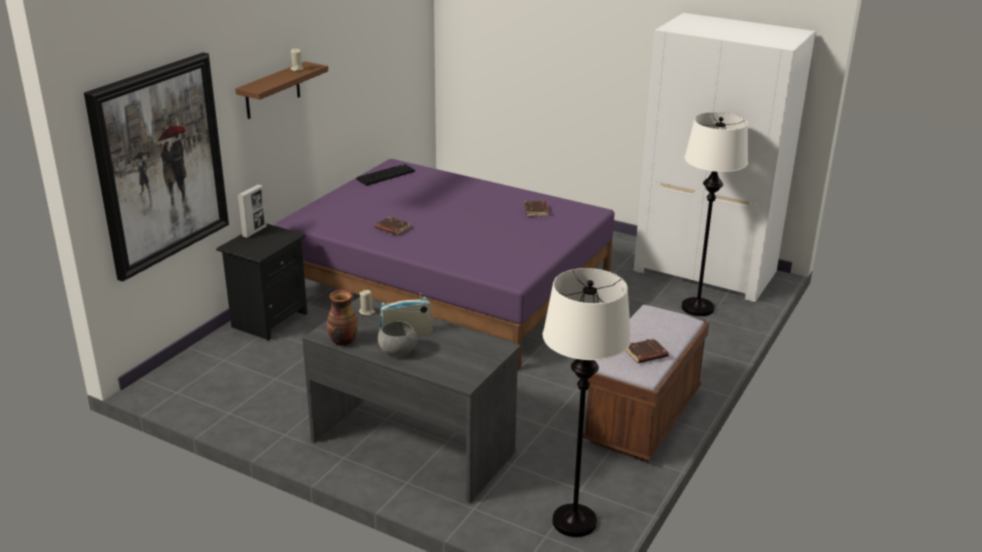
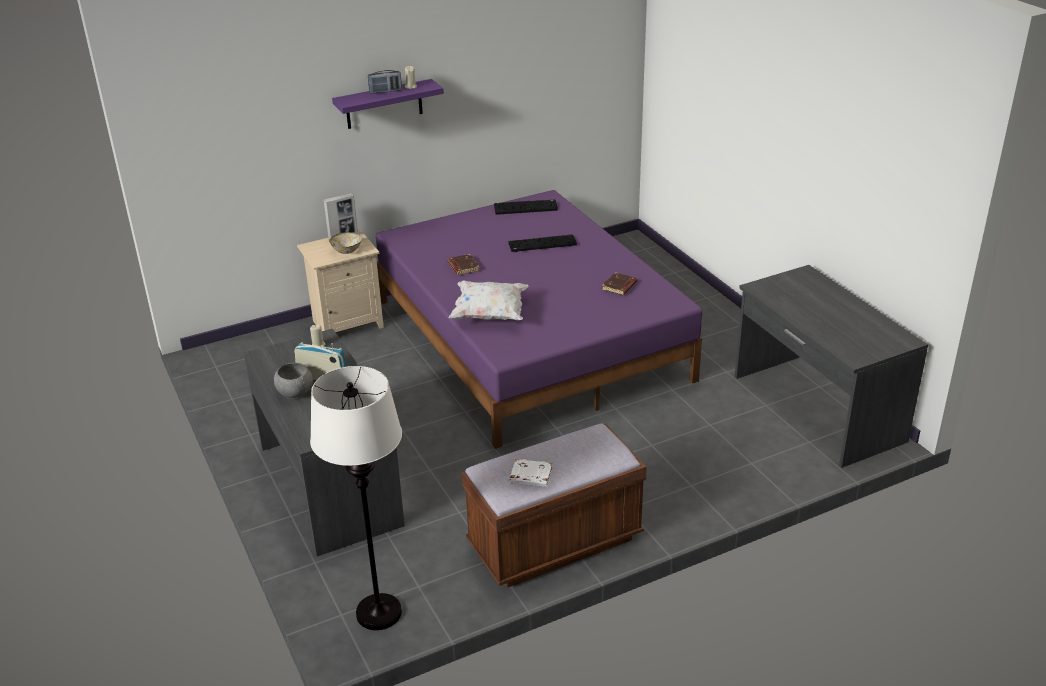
camera: 35 degrees right, 5 degrees up
(160, 164) = (233, 159): picture -> none
(268, 320) = (347, 323): black nightstand -> beige nightstand
(272, 91) = (384, 104): brown shelf -> purple shelf
(273, 241) = (346, 251): none -> bowl
(279, 76) = (385, 91): none -> radio
(342, 341) = (267, 366): vase -> none
(436, 198) = (542, 245): none -> keyboard
(463, 256) = (490, 314): none -> white pillow
(646, 354) = (530, 476): brown book -> white book
(697, 308) = (753, 447): white floor lamp -> none
(706, 271) = (816, 408): white wardrobe -> grey desk

